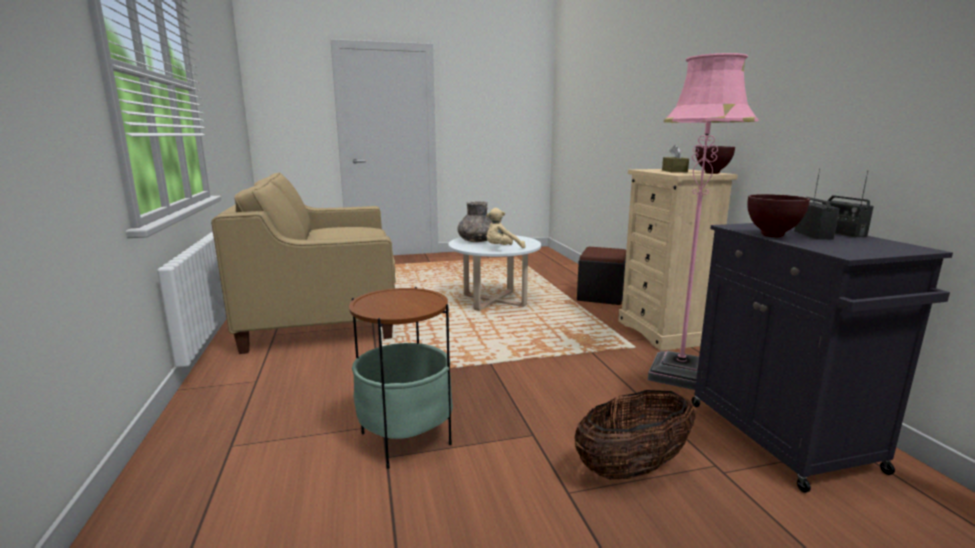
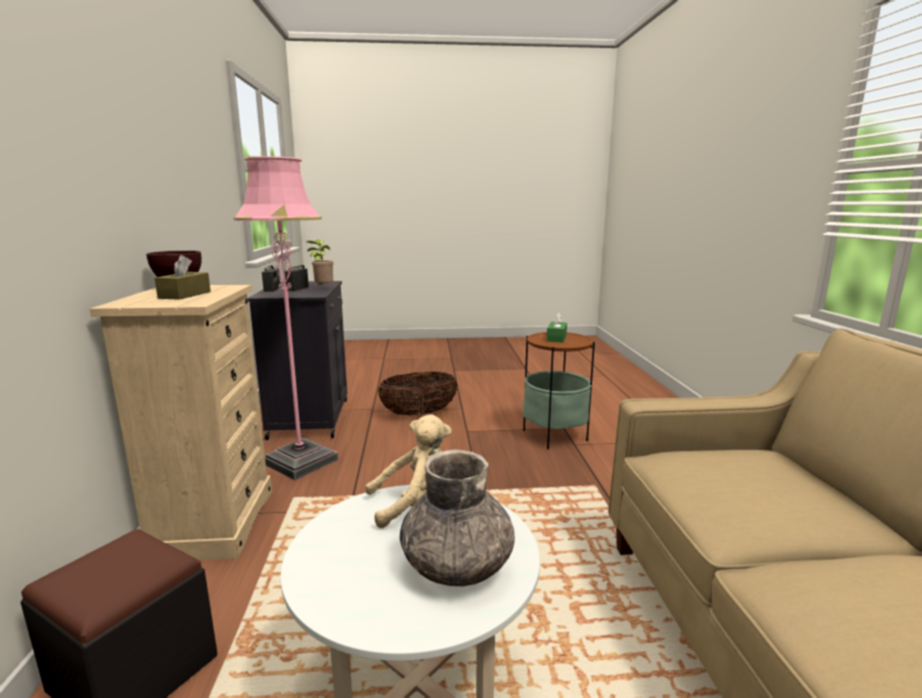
camera: 170 degrees left, 0 degrees up
(402, 305) = (556, 338): none -> green tissue box
(773, 236) = (323, 289): brown bowl -> potted plant

